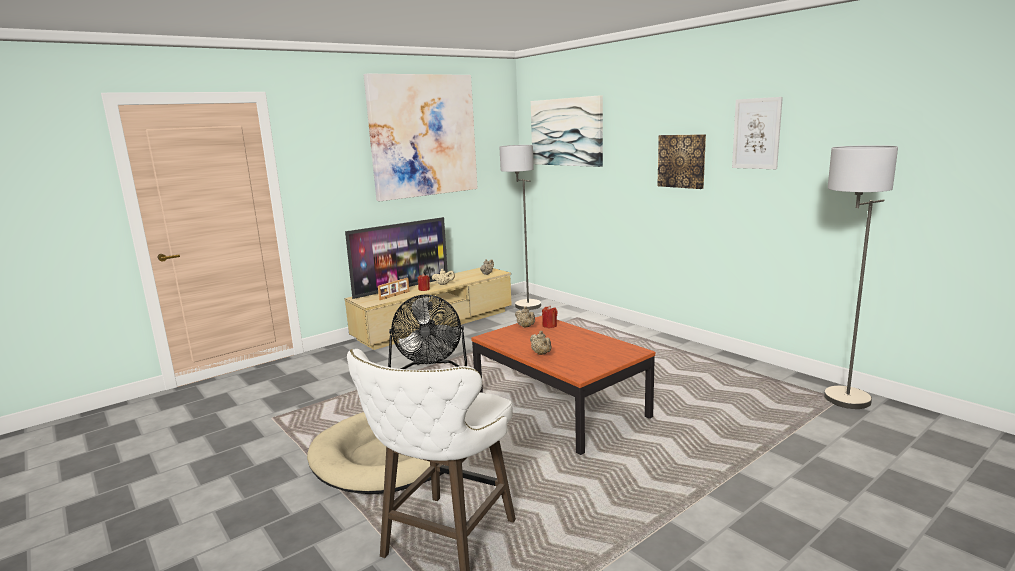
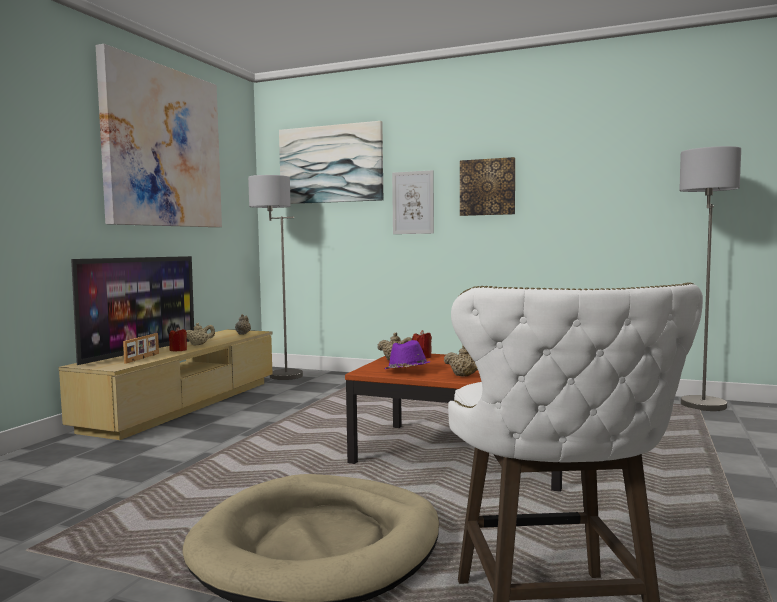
camera: 30 degrees left, 10 degrees down
(428, 368) = (235, 446): black fan -> none
(513, 340) = (407, 371): none -> purple hat
(756, 133) = (573, 154): picture -> picture (413, 202)

